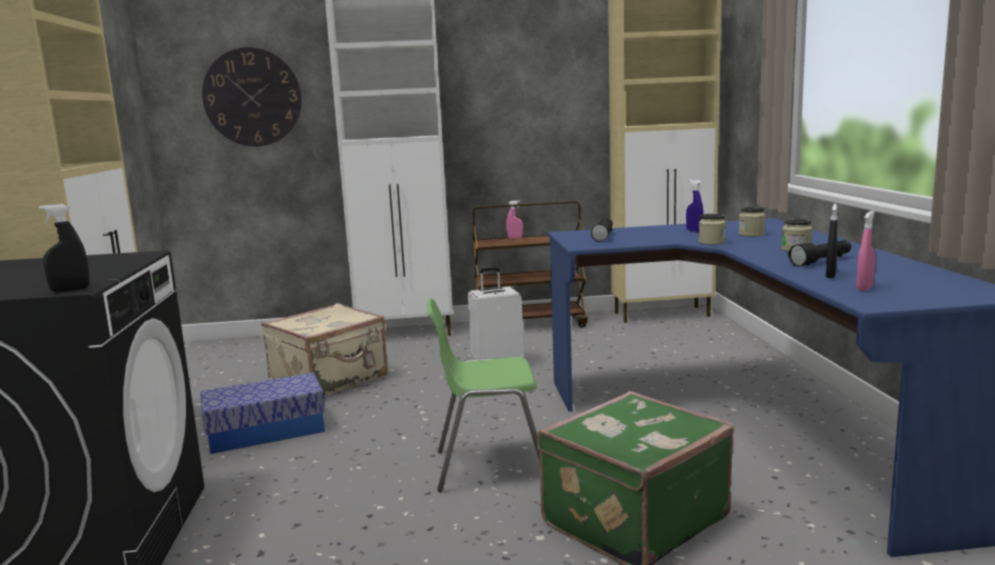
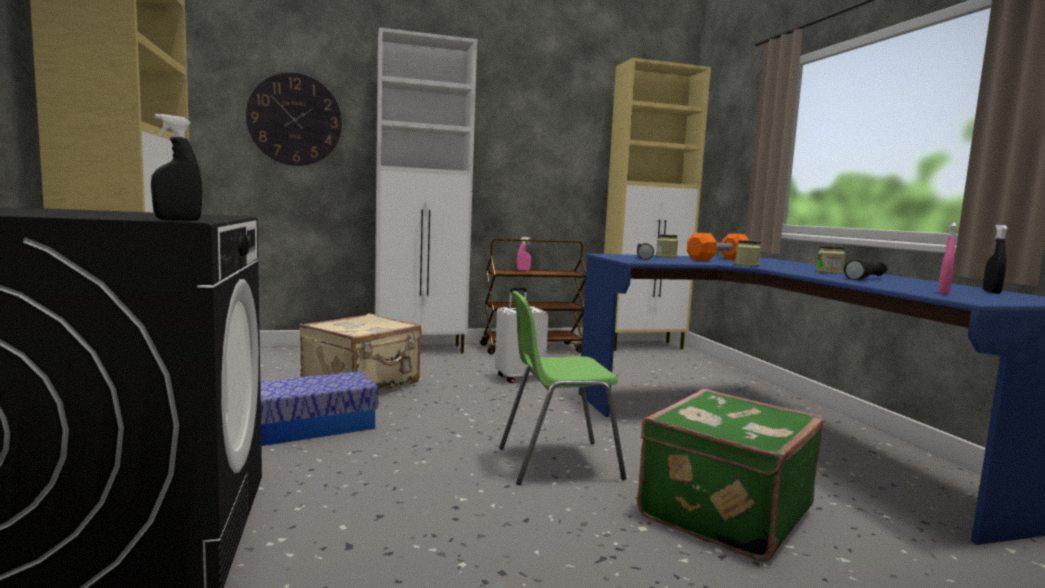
camera: 10 degrees left, 5 degrees down
(694, 231) = (717, 259): blue spray bottle -> orange dumbbell
(751, 234) = (771, 263): jar -> jar (666, 256)
(830, 275) = (895, 285): black spray bottle -> black spray bottle (991, 292)

